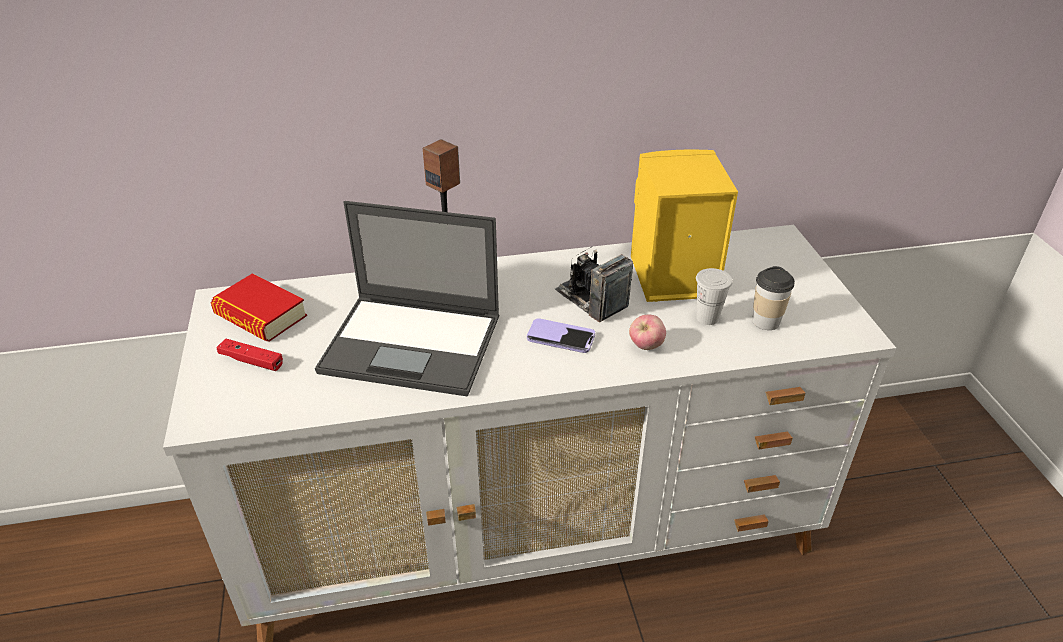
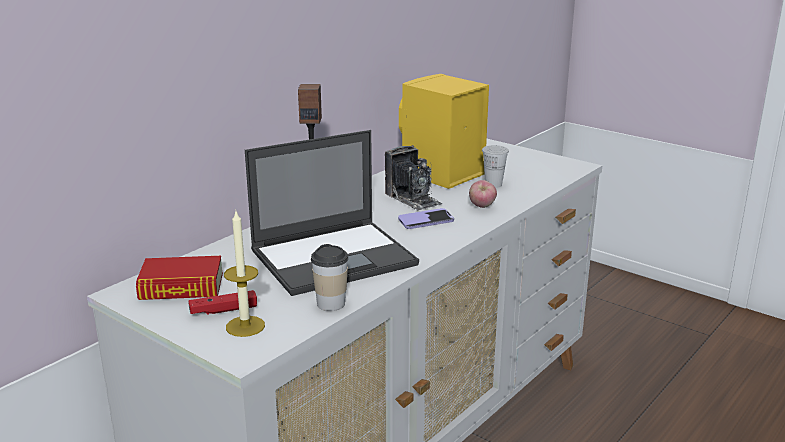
camera: 40 degrees left, 15 degrees down
(240, 389) = (245, 326): none -> candle
(591, 299) = (413, 199): camera -> camera turned 135 degrees counterclockwise
(766, 321) = (526, 176): cup -> cup (331, 304)

